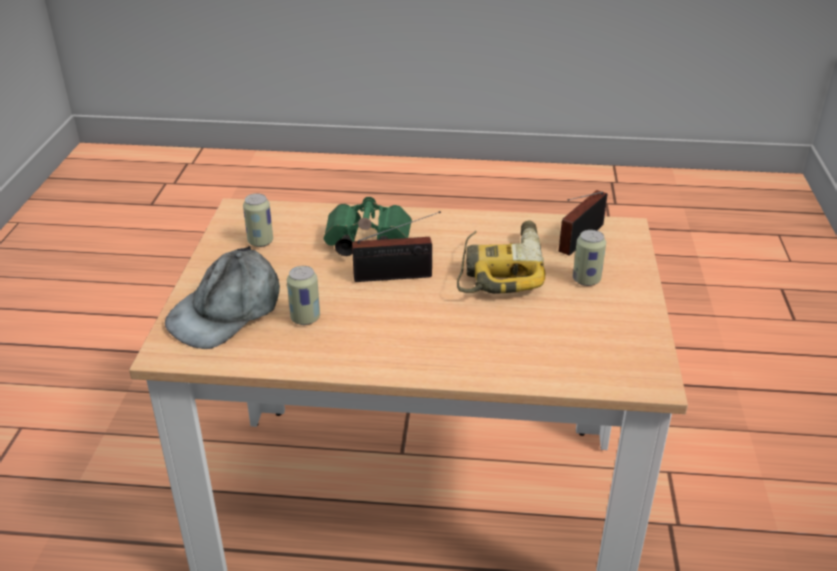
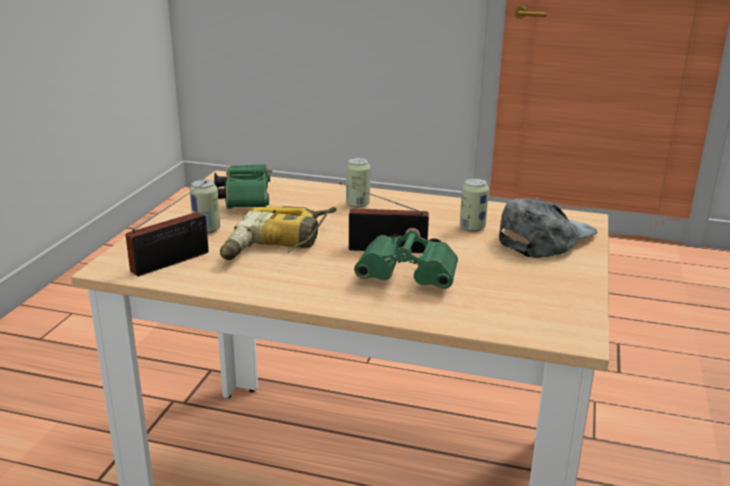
camera: 170 degrees left, 10 degrees down
(260, 241) = (532, 293): can -> can (357, 204)
(587, 334) = (245, 200): none -> green binoculars

